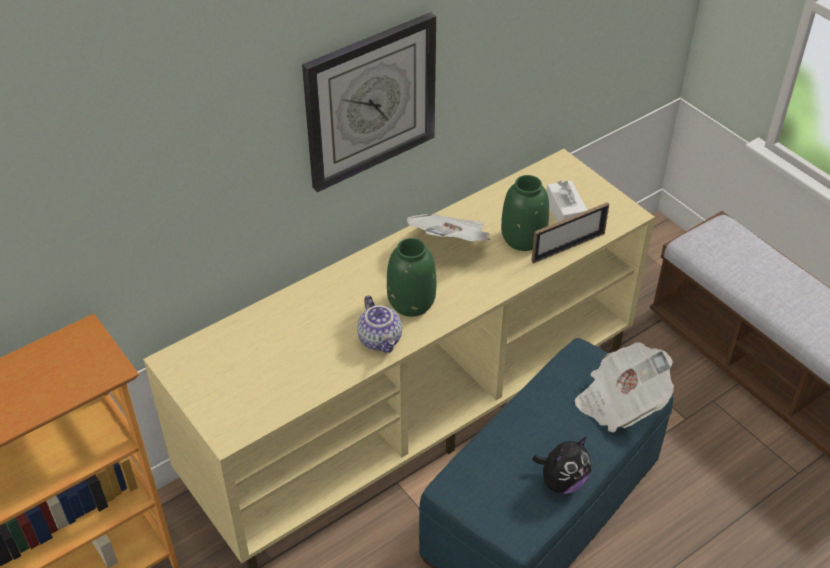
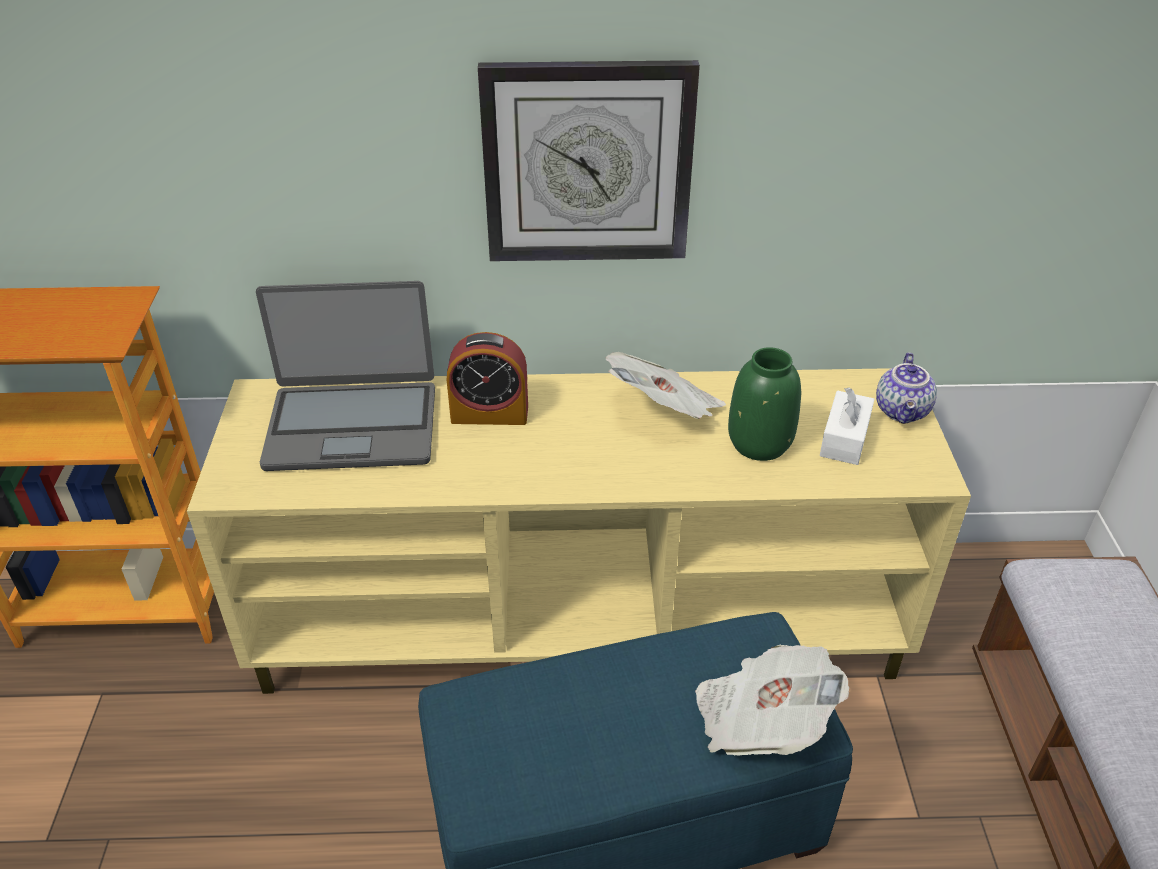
camera: 35 degrees right, 5 degrees down
(266, 349) = (352, 426): none -> laptop
(347, 297) = (489, 414): none -> alarm clock
(381, 340) = (478, 474): teapot -> teapot (903, 411)
(412, 302) = (554, 452): green vase -> none
(562, 482) = (591, 776): plush toy -> none
(568, 247) = (810, 478): picture frame -> none

